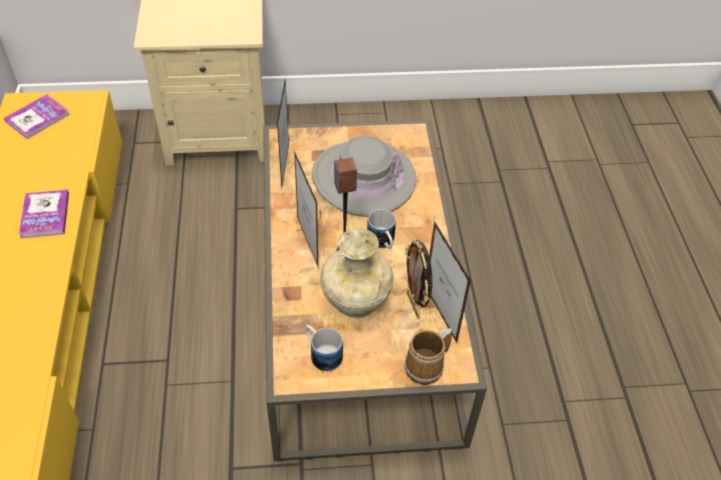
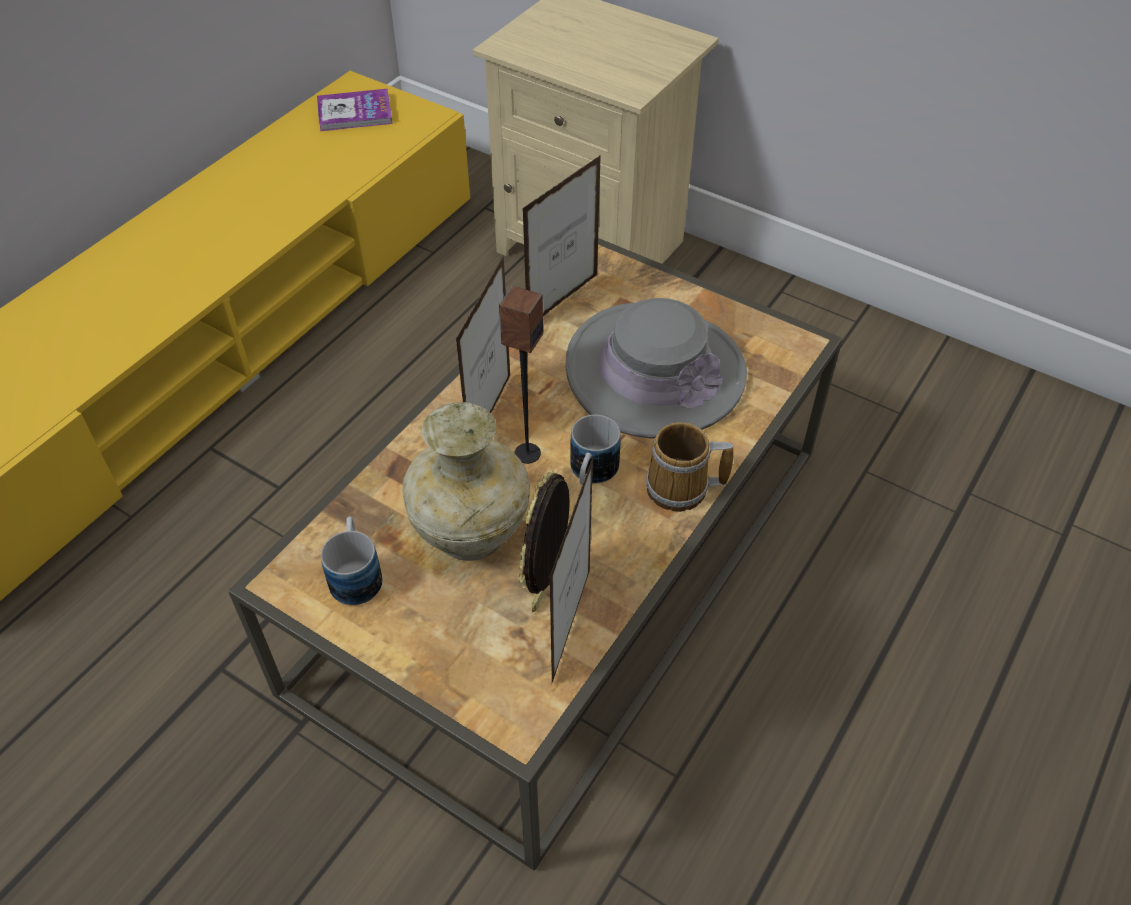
camera: 40 degrees right, 0 degrees up
(45, 215) = (252, 225): book -> none
(427, 367) = (473, 688): mug -> mug (681, 489)

